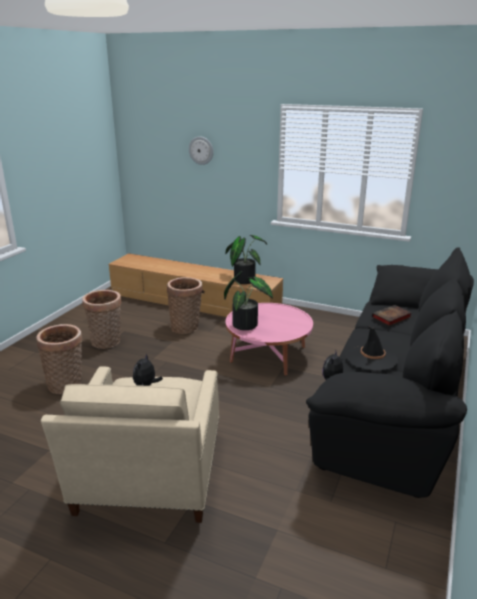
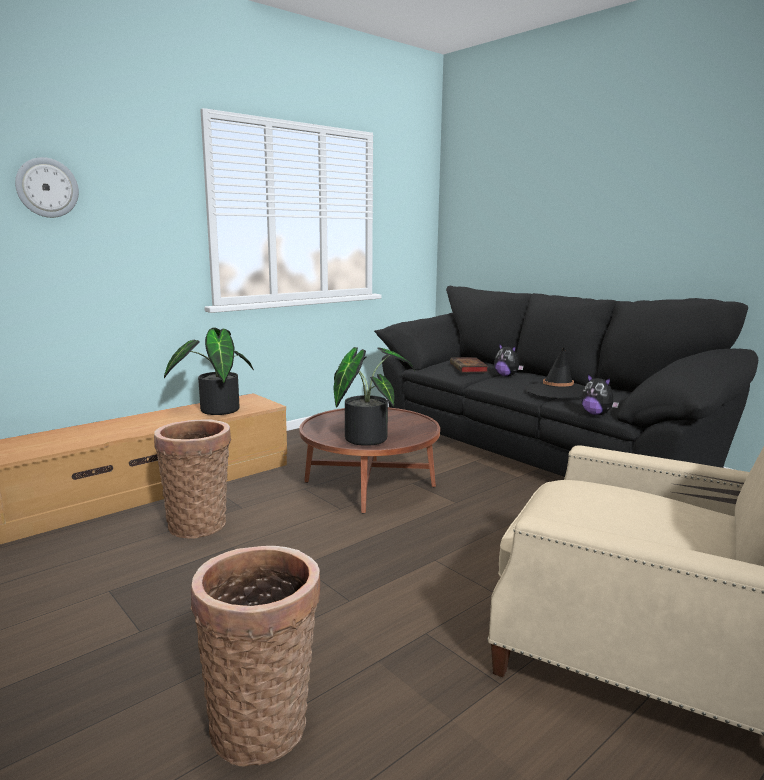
camera: 65 degrees left, 10 degrees down
(107, 343) = (129, 624): basket -> none
(146, 386) = (586, 505): plush toy -> plush toy (506, 376)
(268, 355) = (369, 484): pink coffee table -> brown coffee table

